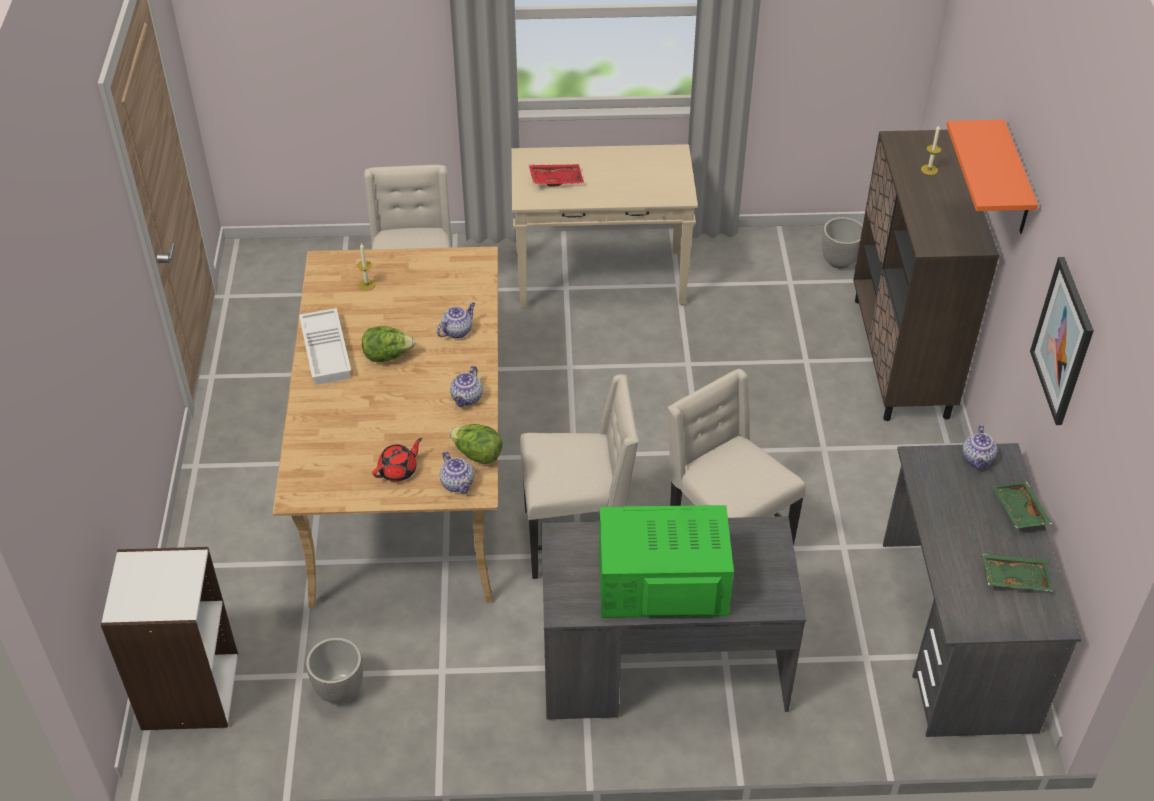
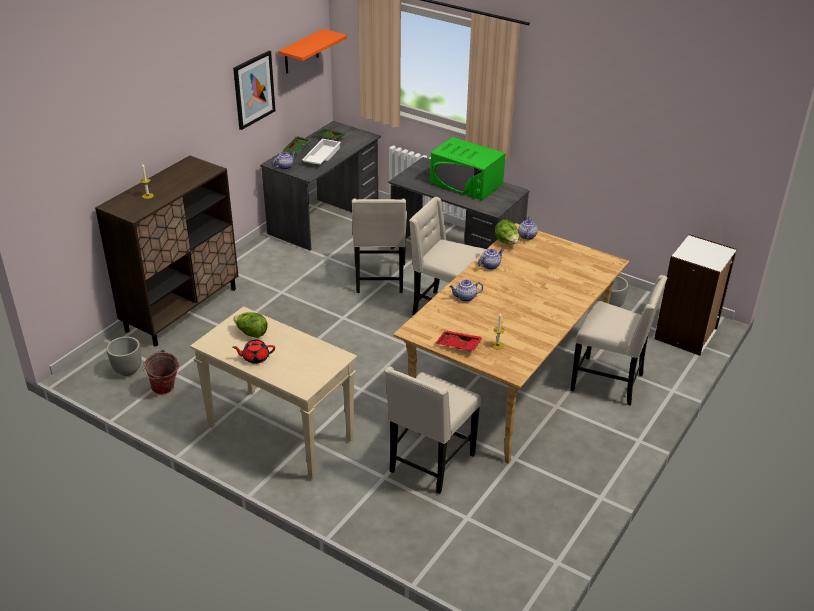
camera: 145 degrees left, 10 degrees down
(271, 534) = (609, 382): none -> beige chair
(327, 351) = (550, 318): white tray -> white tray (321, 156)
(387, 356) = (517, 301): lettuce -> lettuce (251, 333)
(398, 470) = (552, 251): red teapot -> red teapot (255, 358)
(556, 179) = (305, 361): red tray -> red tray (458, 346)
(771, 261) = (164, 391): none -> bucket
(1015, 181) = (173, 117): orange shelf -> orange shelf (301, 52)

